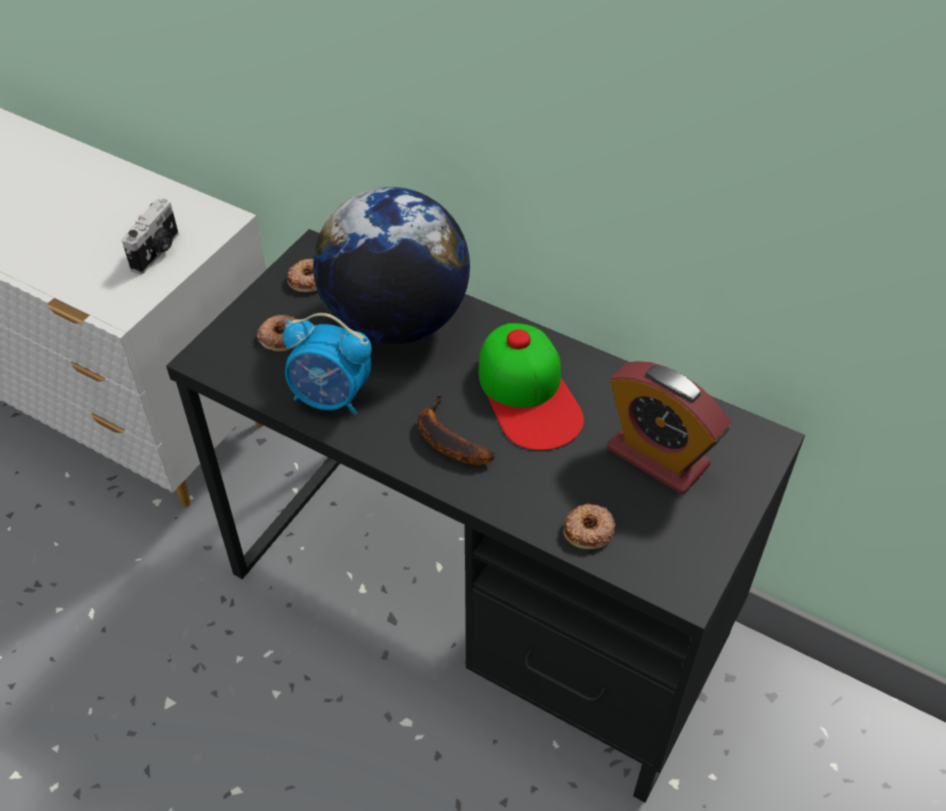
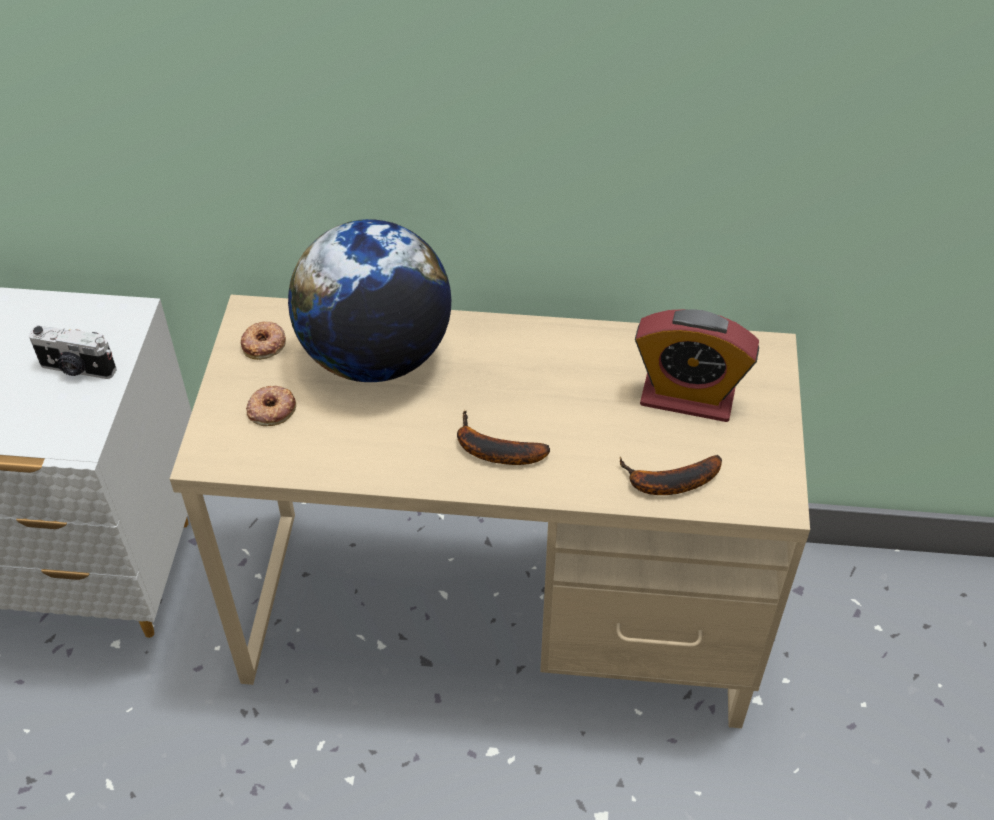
camera: 25 degrees left, 0 degrees up
(157, 252) = (77, 369): camera -> camera turned 105 degrees clockwise
(331, 398) = (359, 450): alarm clock -> none
(477, 605) = (499, 615): black desk -> beige desk
(529, 394) = (542, 381): cap -> none
(589, 530) = (668, 483): donut -> banana

